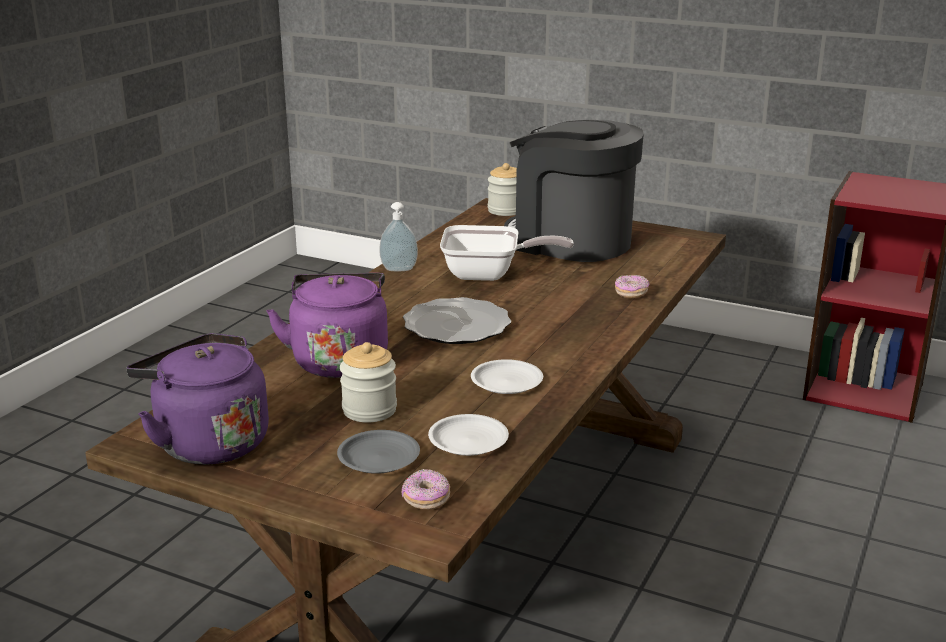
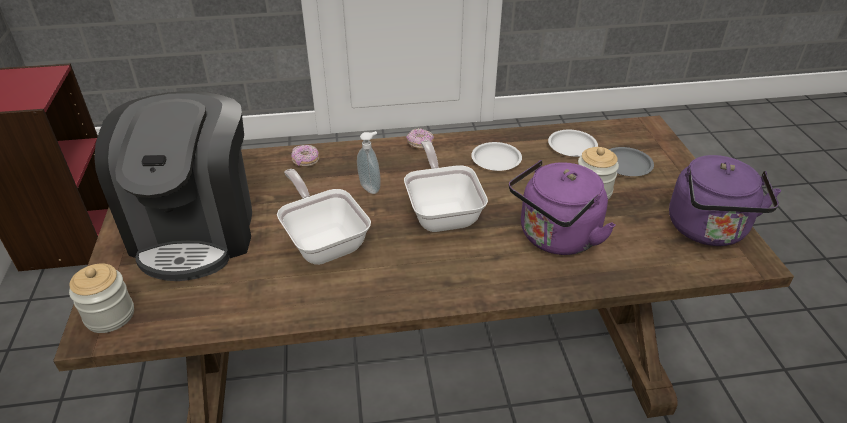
camera: 125 degrees left, 15 degrees up
(399, 270) = (360, 302): soap dispenser -> soap dispenser (371, 187)
(426, 499) = (633, 137): donut -> donut (420, 144)
(457, 326) = (442, 212): plate -> frying pan

